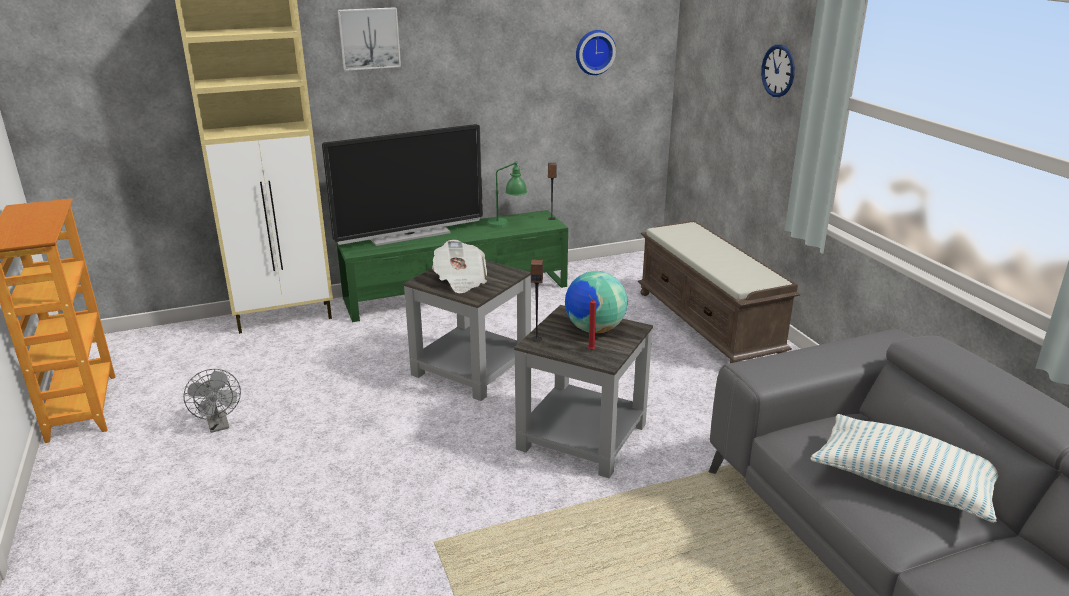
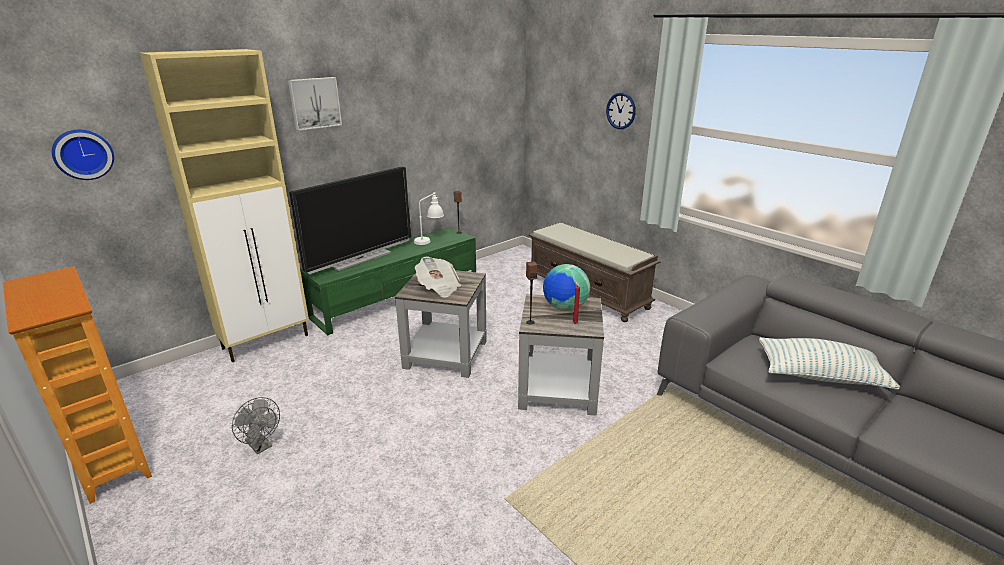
camera: 20 degrees left, 0 degrees up
(507, 224) = (429, 241): green table lamp -> white table lamp
(594, 52) = (474, 106): wall clock -> wall clock (83, 154)

